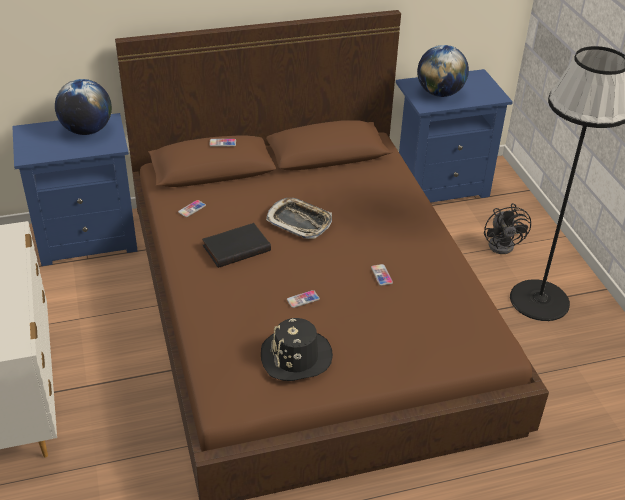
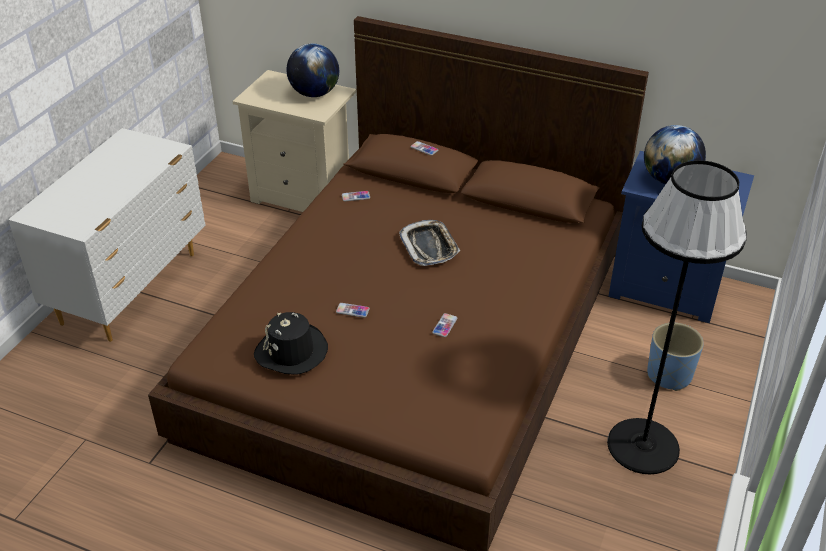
camera: 40 degrees right, 0 degrees up
(88, 238) = (305, 196): blue nightstand -> beige nightstand
(236, 247) = (352, 243): black book -> none
(504, 244) = (669, 375): black fan -> blue planter

